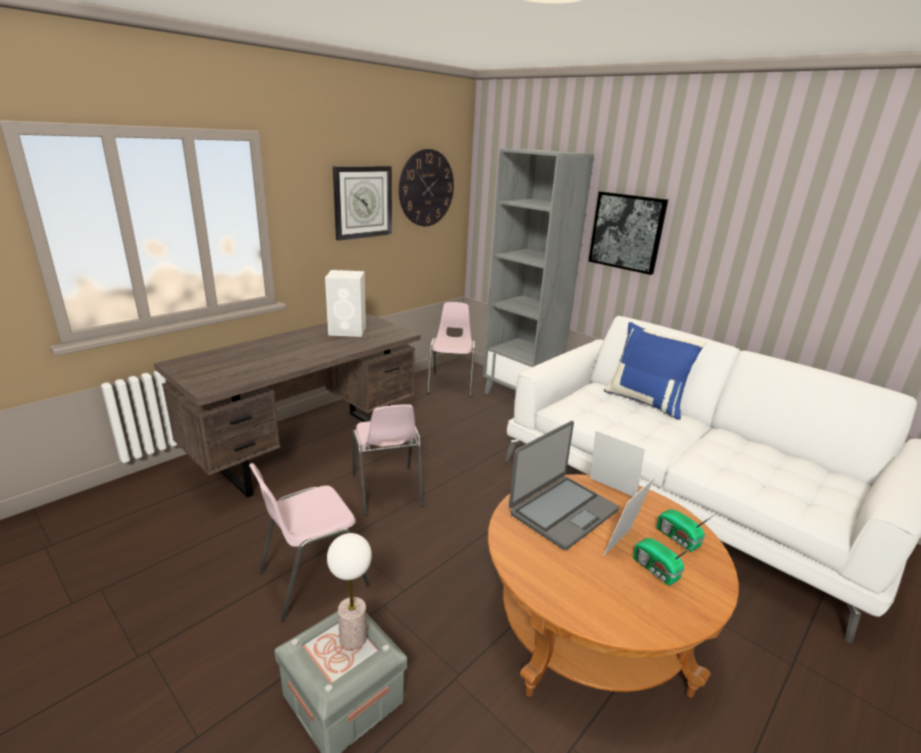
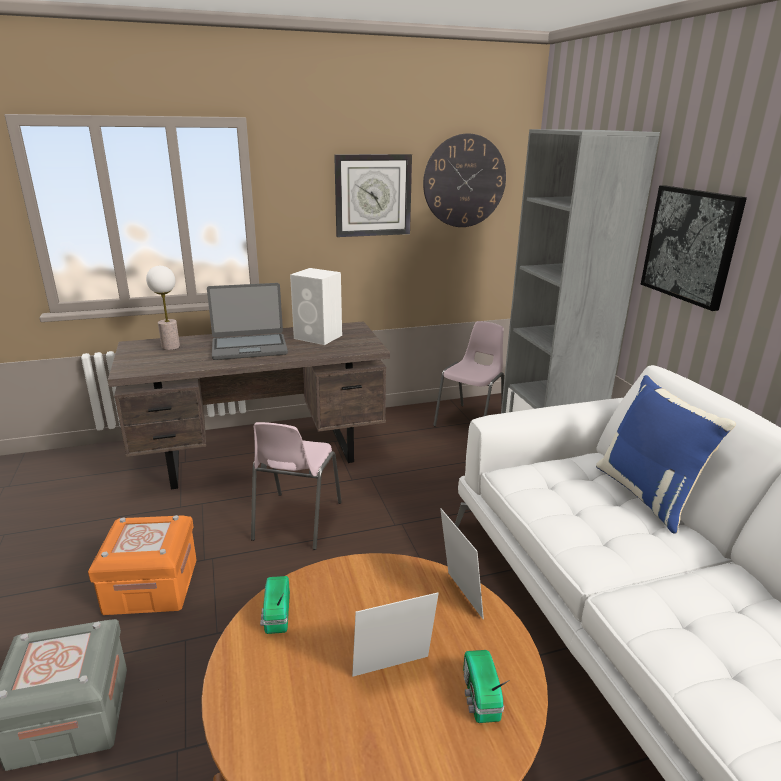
camera: 30 degrees right, 0 degrees up
(312, 578) = (151, 586): pink chair -> orange storage box
(353, 638) = (70, 655): table lamp -> table lamp (170, 347)
(562, 511) = (365, 601): laptop -> laptop (249, 347)
(656, 570) = (398, 725): radio -> radio (276, 615)

